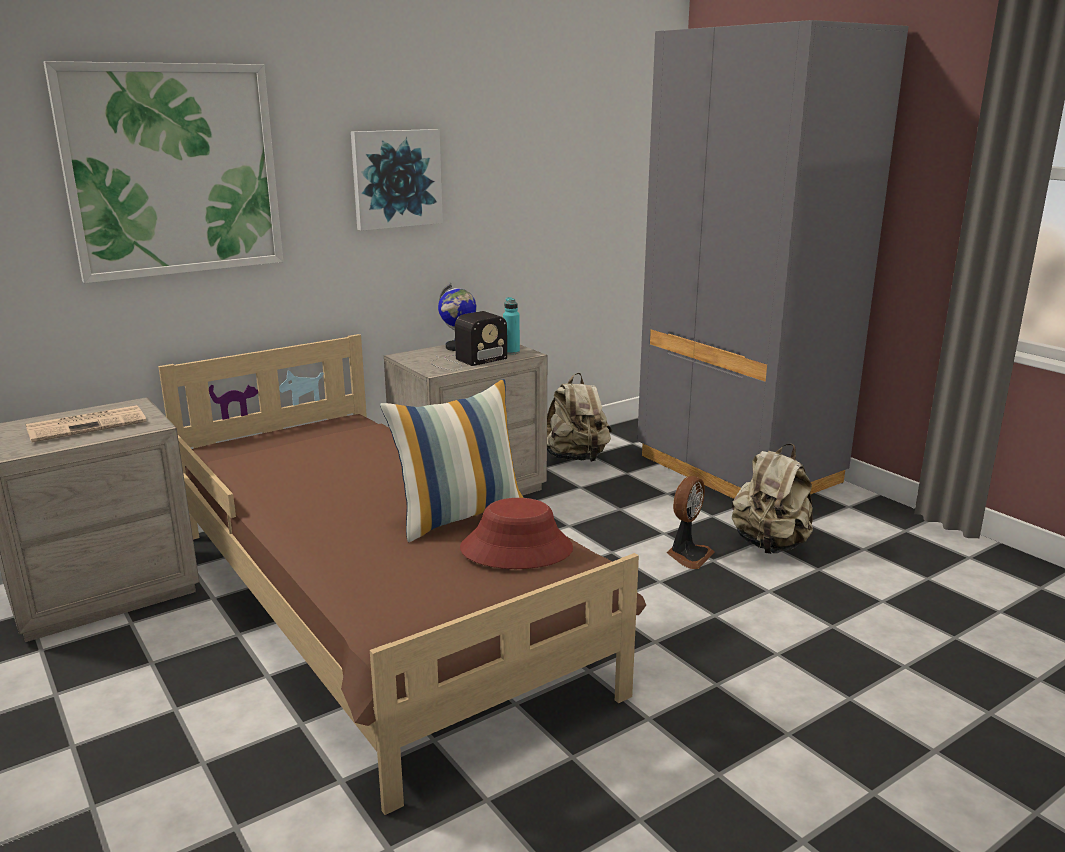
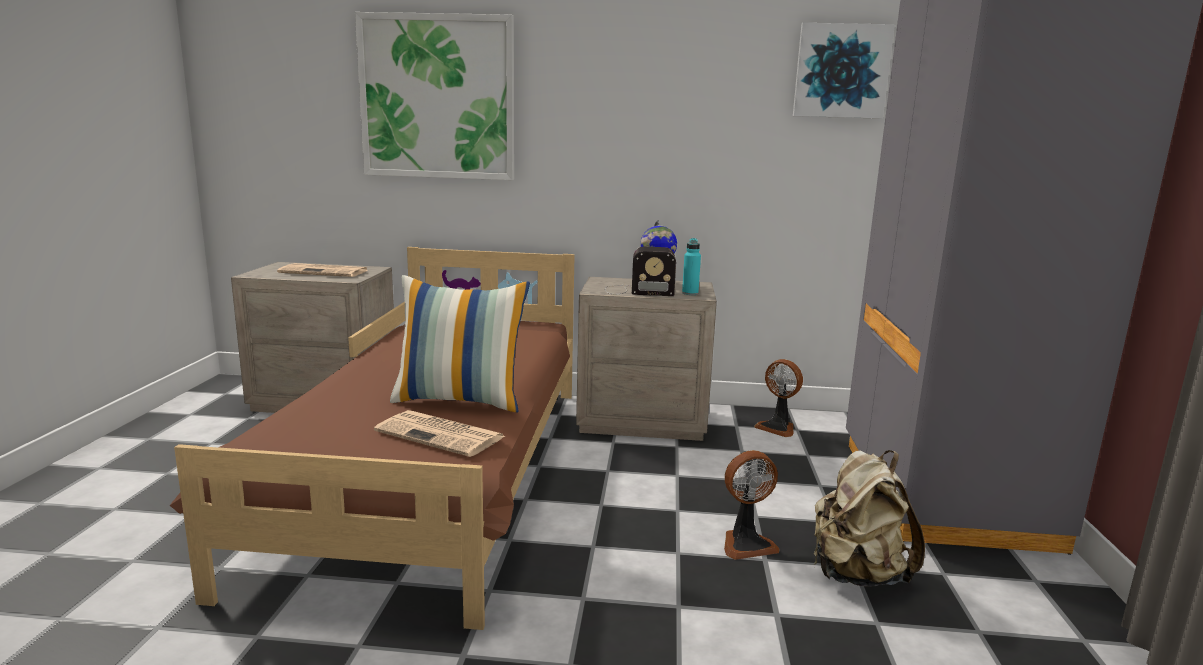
camera: 40 degrees right, 5 degrees down
(396, 178) = (628, 120): picture -> picture (841, 71)
(516, 549) = (442, 434): red hat -> newspaper
(576, 458) = (778, 428): beige backpack -> fan

